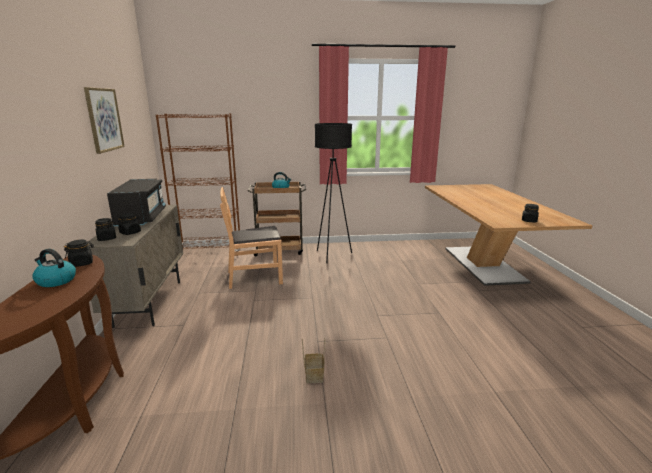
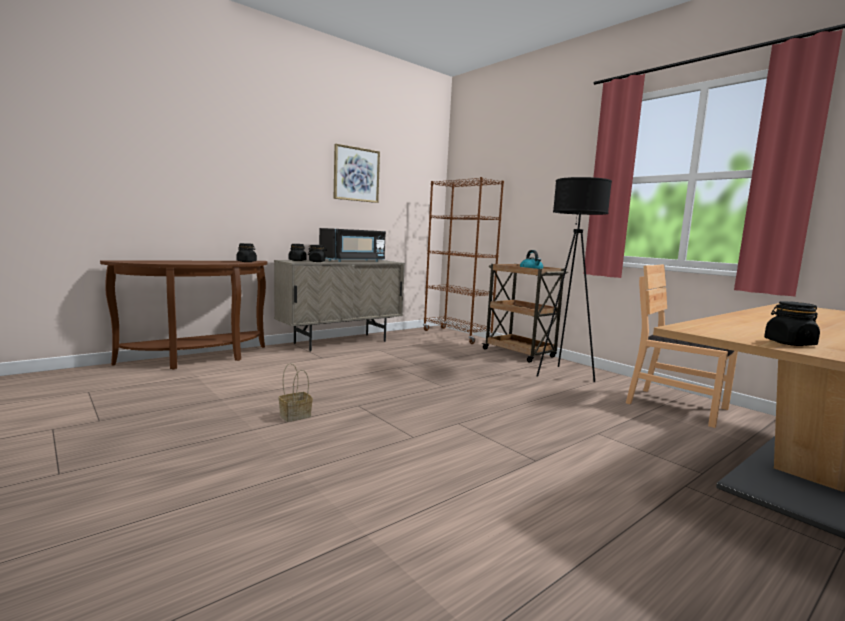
camera: 55 degrees right, 10 degrees down
(55, 281) = (213, 261): kettle -> none
(255, 277) = (441, 358): brown chair -> brown chair (677, 406)

